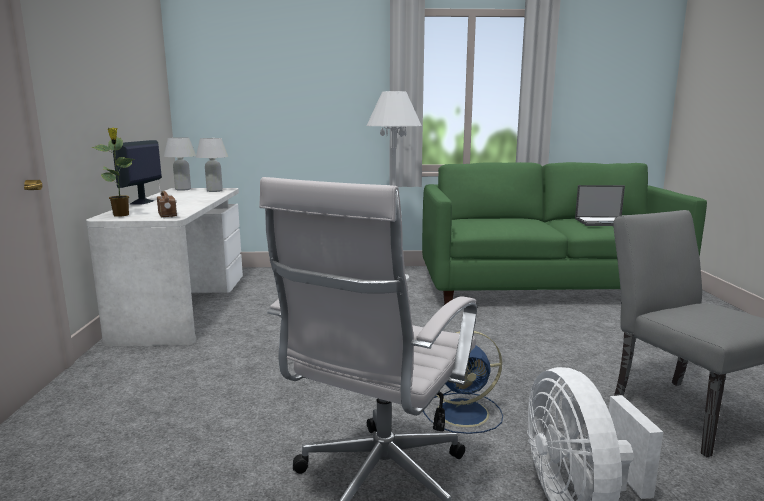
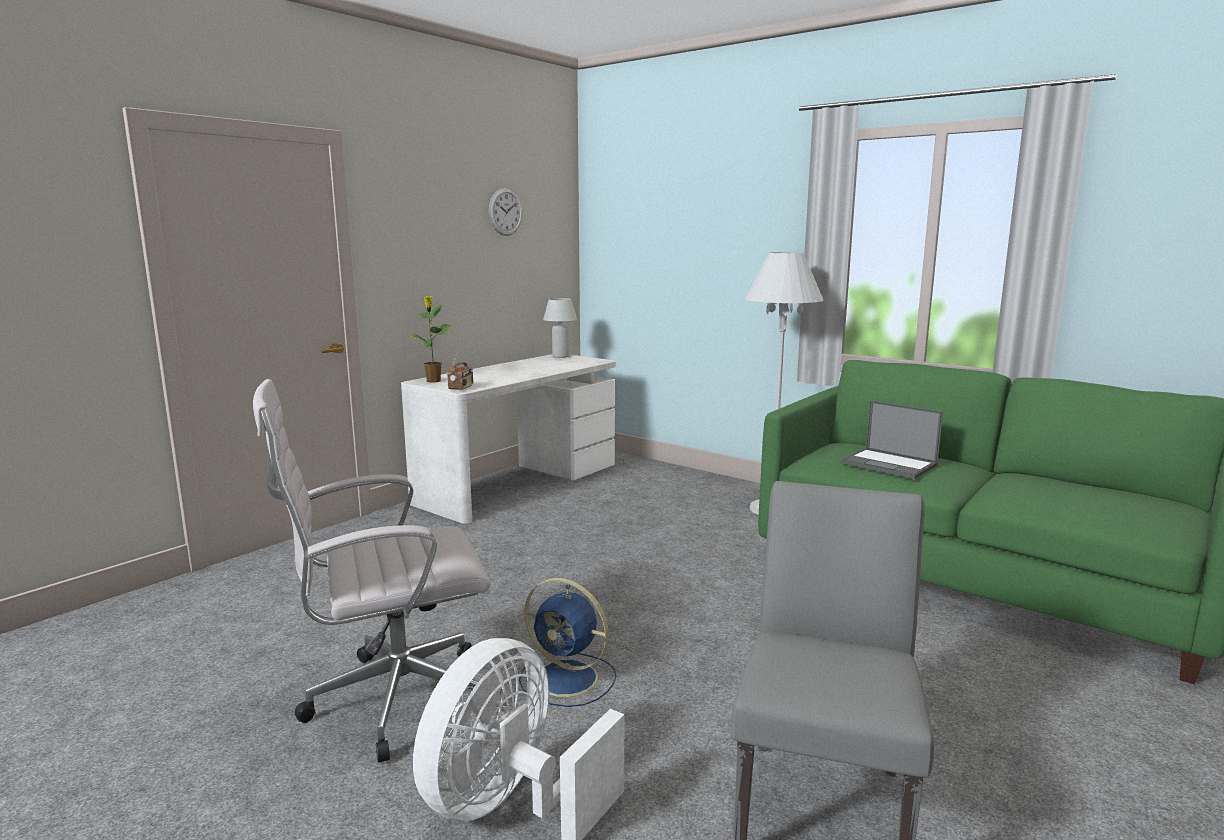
camera: 40 degrees right, 0 degrees up
(129, 53) = (505, 212): none -> wall clock
(142, 202) = (486, 368): monitor -> none
(214, 191) = (581, 362): white table lamp -> none
(604, 222) = (1071, 494): laptop -> laptop (890, 464)

